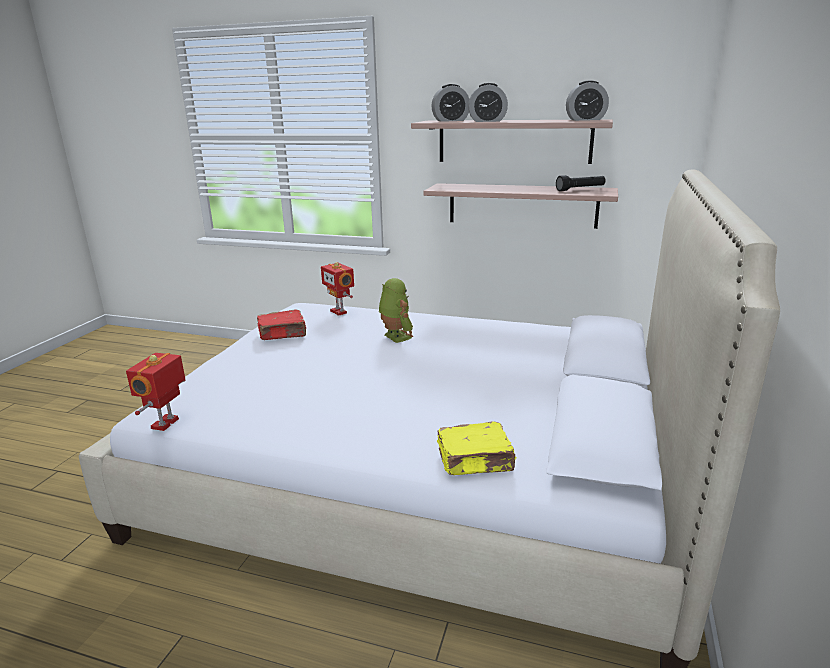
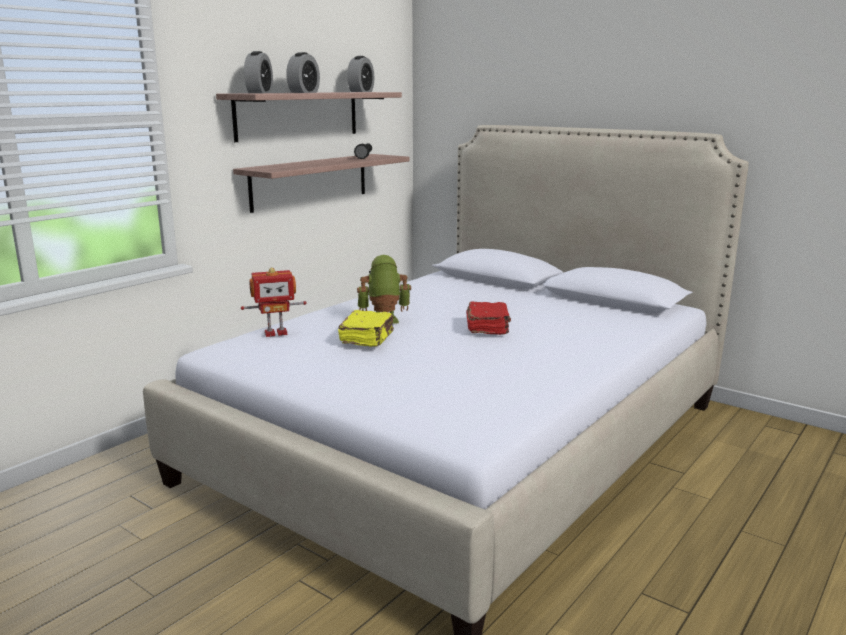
camera: 70 degrees left, 5 degrees down
(166, 424) = (506, 430): toy robot -> none
(283, 334) = (309, 363): red book -> red book (488, 328)
(476, 461) = (631, 329): yellow book -> yellow book (367, 339)

